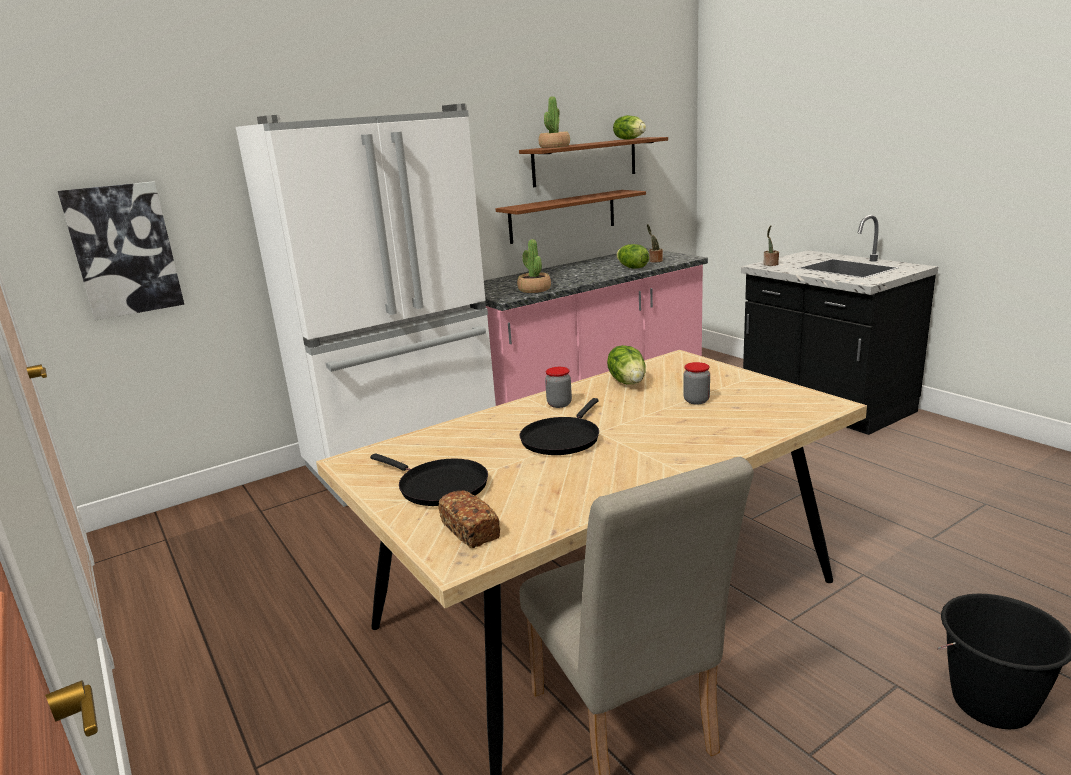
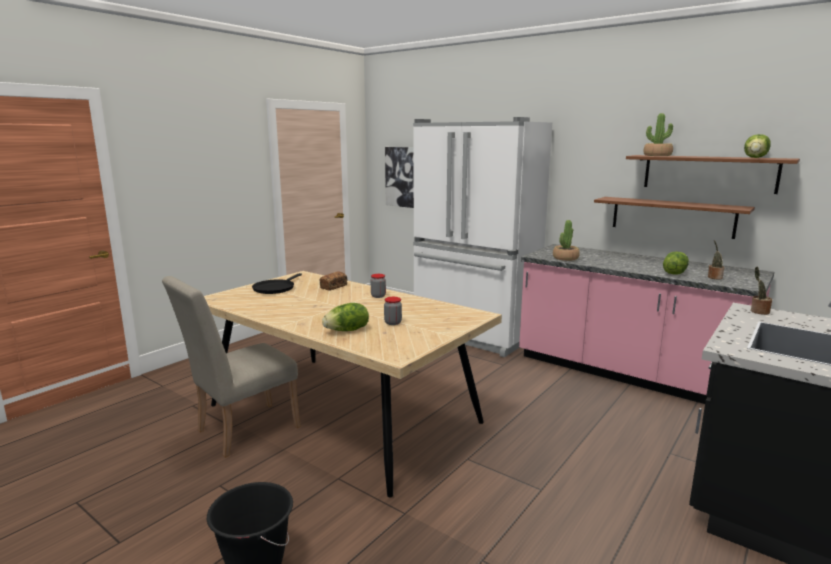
camera: 70 degrees right, 5 degrees down
(470, 531) = (233, 297): bread -> bread (333, 287)
(562, 438) = (329, 301): black frying pan -> none
(628, 382) = (422, 306): lettuce -> lettuce (347, 330)

